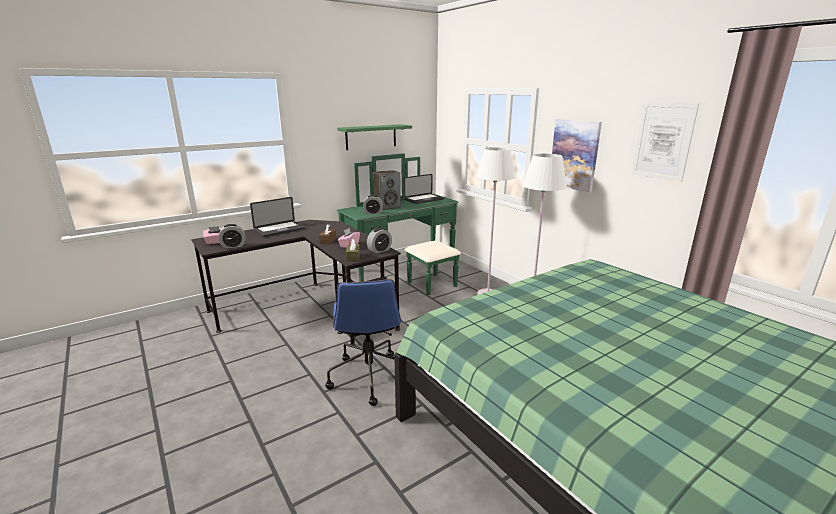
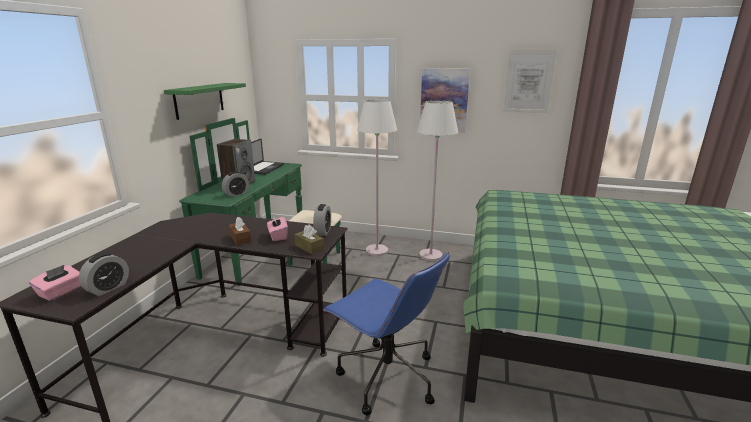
camera: 40 degrees left, 0 degrees up
(279, 230) = (142, 244): laptop -> none

